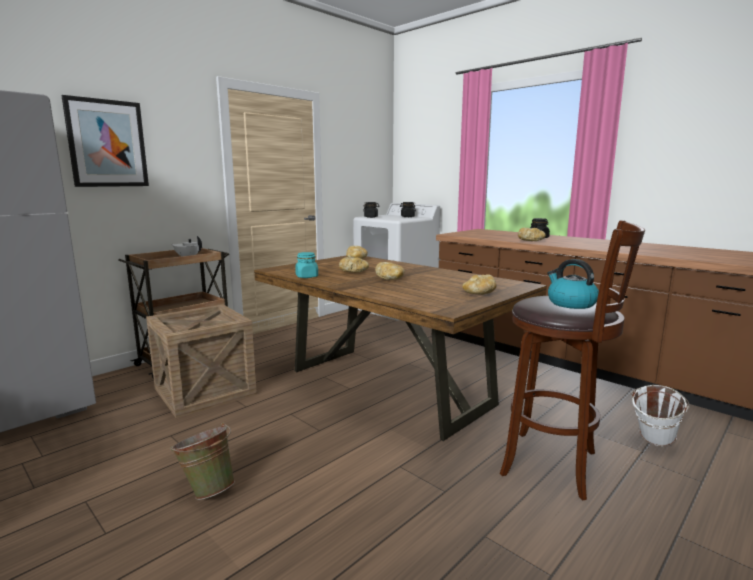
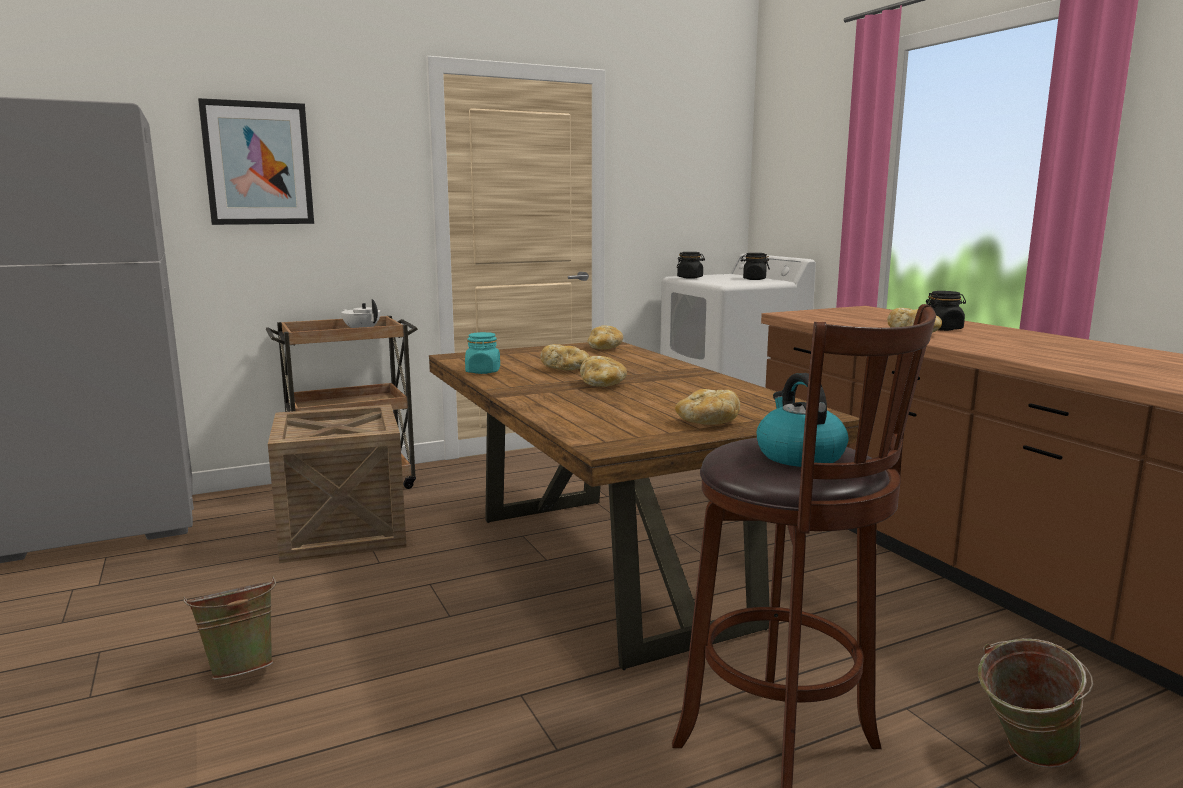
camera: 20 degrees right, 0 degrees up
(653, 443) = (1023, 757): white bucket -> green bucket

